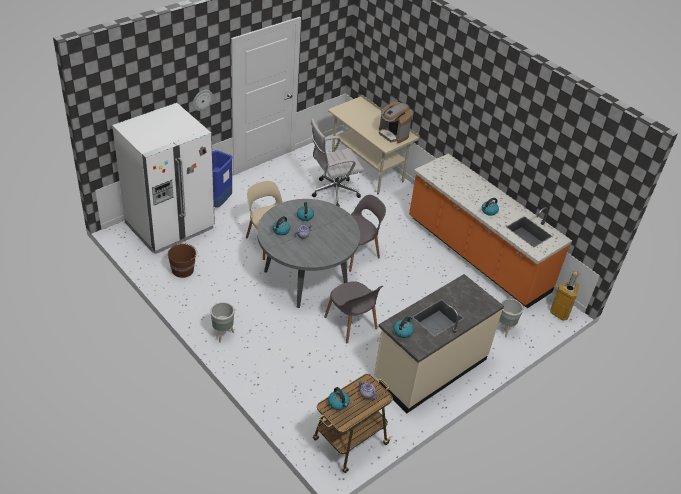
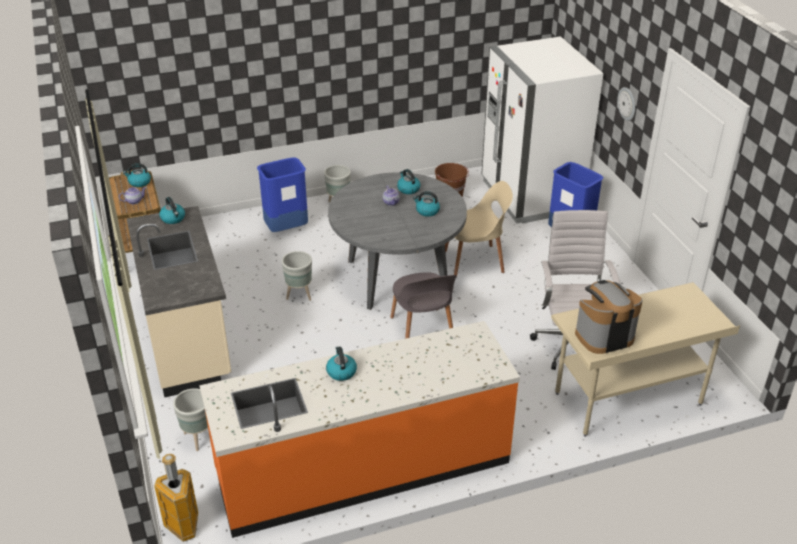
camera: 115 degrees right, 5 degrees down
(271, 358) = (286, 228): none -> blue trash can
(351, 324) = (299, 295): grey chair -> grey planter

